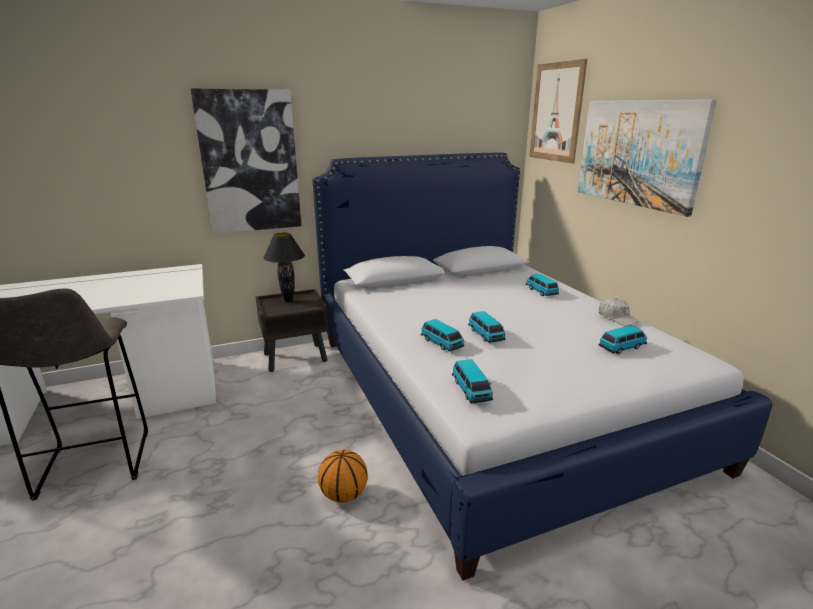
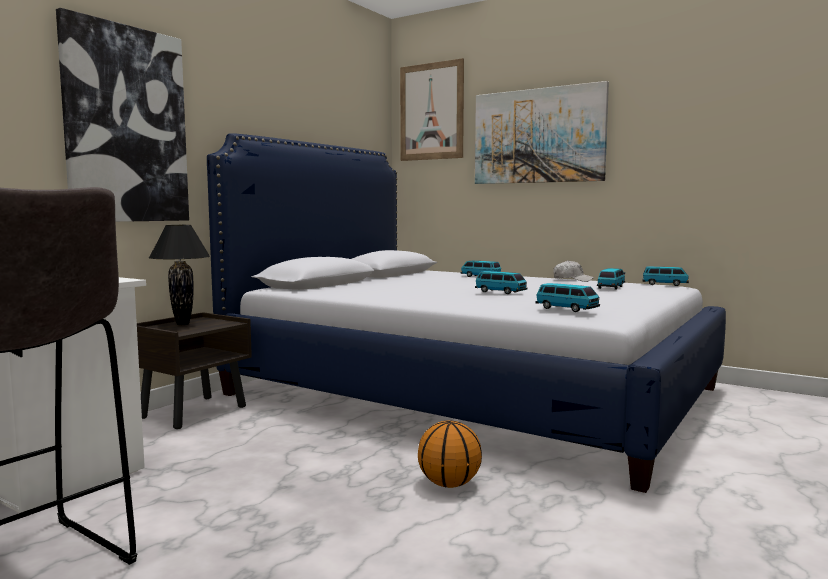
camera: 35 degrees left, 15 degrees down
(442, 343) = (474, 299): toy car -> toy car (665, 284)

